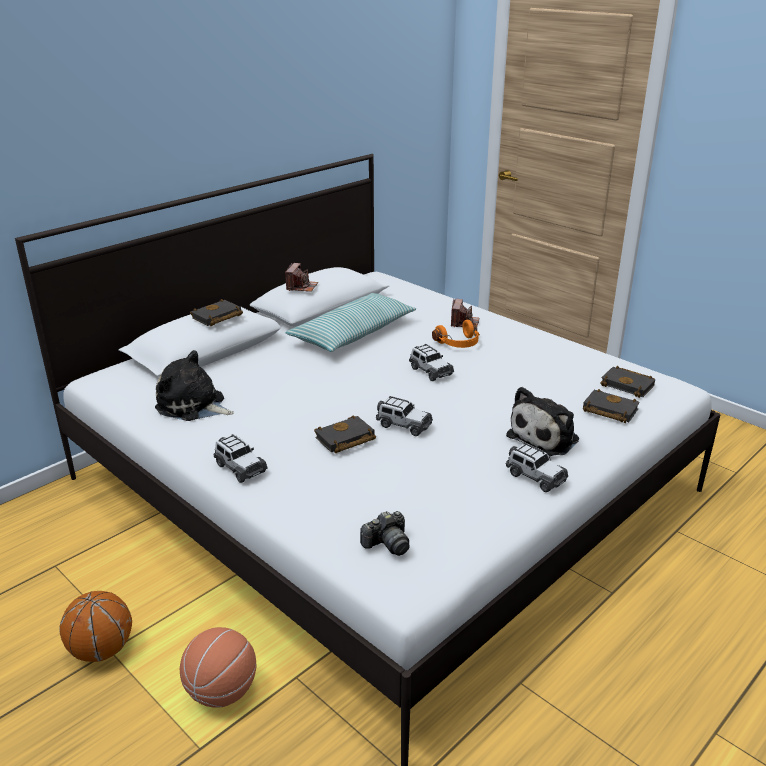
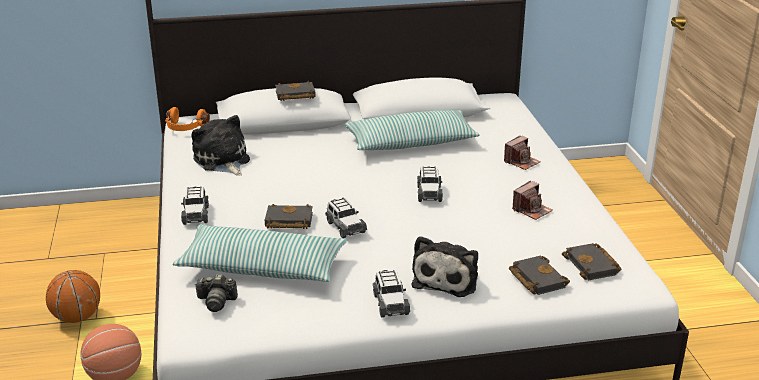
camera: 35 degrees right, 0 degrees up
(301, 287) = (392, 88): camera -> camera (532, 210)
(382, 492) = (262, 267): none -> pillow
(459, 344) = (489, 179): orange headphones -> orange headphones (185, 128)
(546, 437) = (447, 278): plush toy -> plush toy turned 60 degrees counterclockwise

